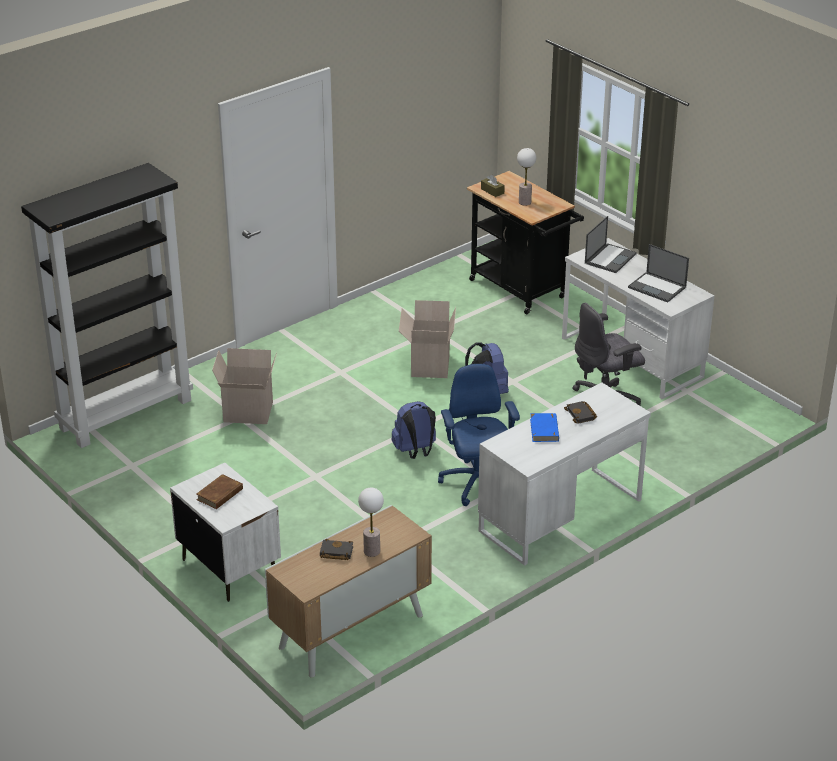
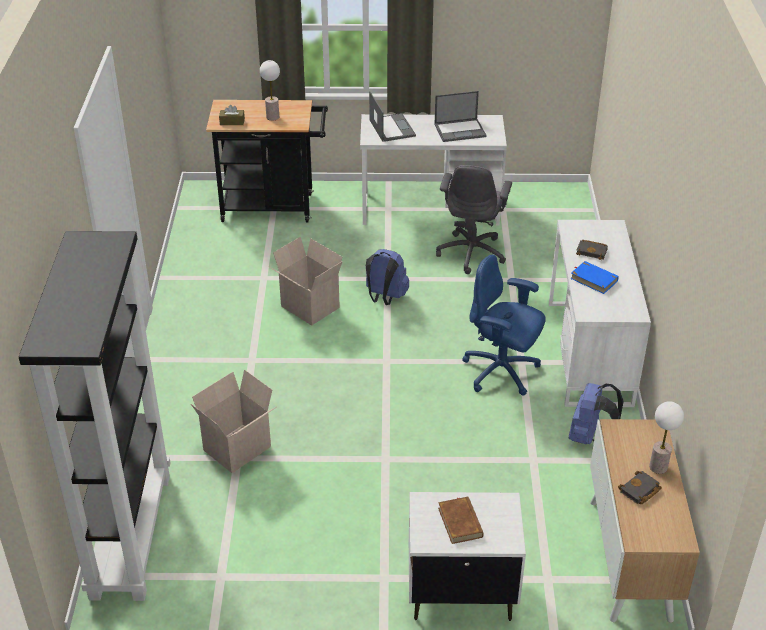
camera: 50 degrees left, 5 degrees up
(415, 452) = (419, 381): blue backpack -> blue backpack (589, 436)

